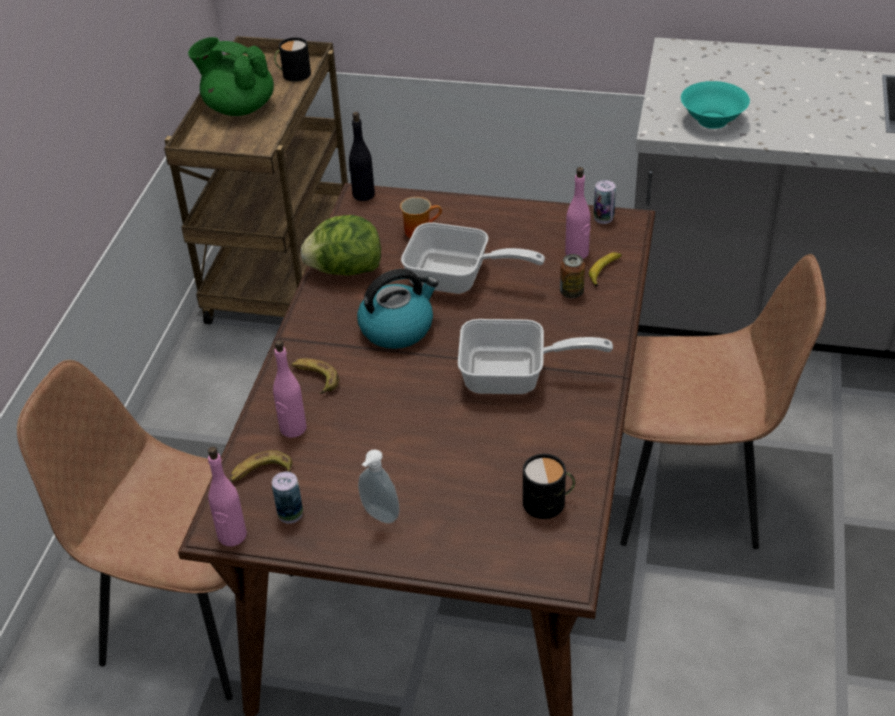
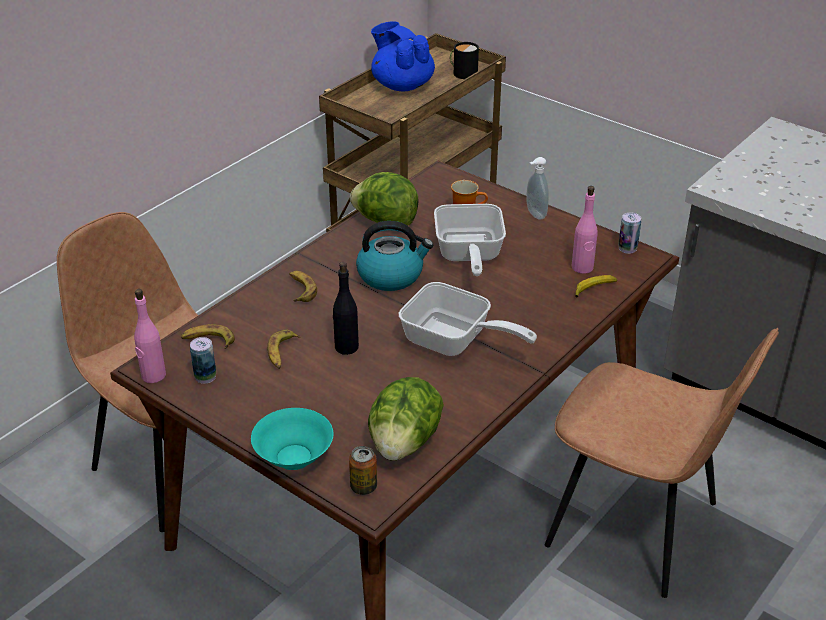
camera: 25 degrees right, 5 degrees down
(238, 107) = (402, 85): green teapot -> blue teapot
(292, 428) = (255, 318): pink bottle -> none
(351, 456) = (282, 353): none -> banana
(363, 195) = (444, 172): black bottle -> black bottle (346, 347)
(379, 516) = (267, 403): soap dispenser -> soap dispenser (534, 214)
(458, 279) = (468, 255): frying pan -> frying pan turned 45 degrees clockwise
(548, 502) = (404, 443): black mug -> lettuce
(571, 292) = (553, 295): can -> can (363, 487)
(713, 120) = (769, 194): turquoise bowl -> turquoise bowl (295, 457)

